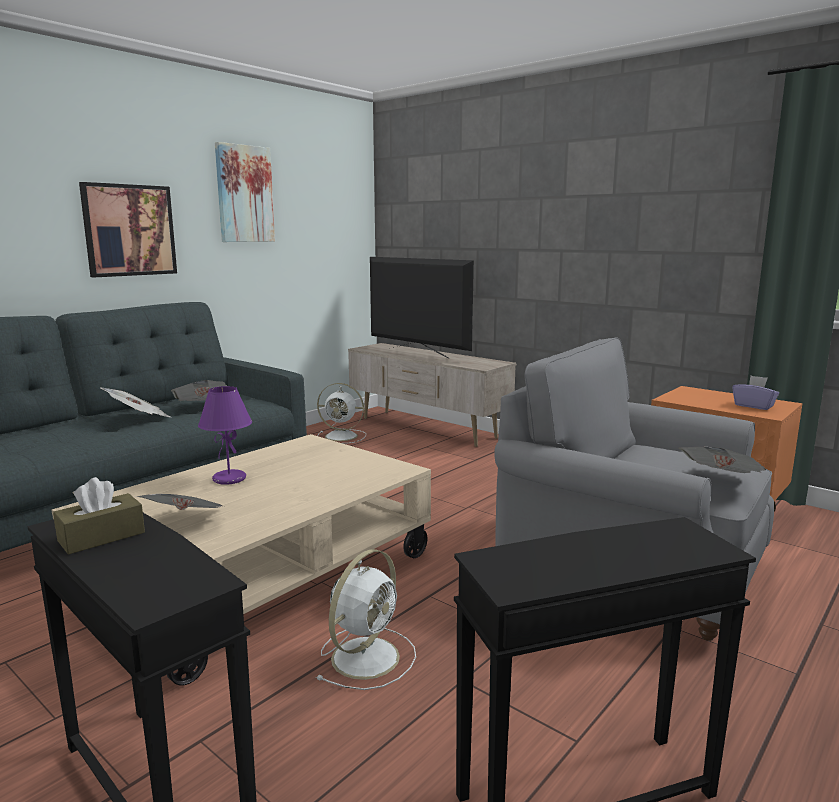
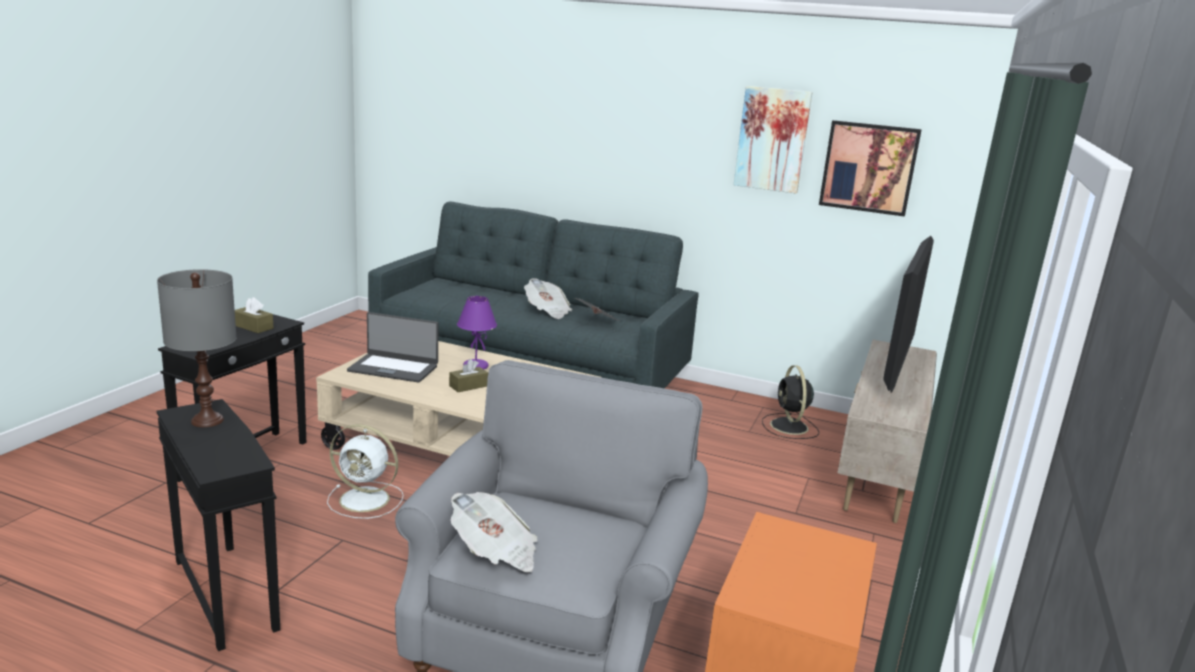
camera: 70 degrees right, 5 degrees up
(129, 230) = (646, 161): picture -> picture (868, 167)
(186, 523) = (393, 368): newspaper -> laptop
(288, 487) = (468, 386): none -> brown tissue box
(342, 436) = (789, 427): white fan -> black fan
(545, 560) = (207, 421): none -> grey table lamp
(753, 406) = (789, 592): purple tissue box -> none

